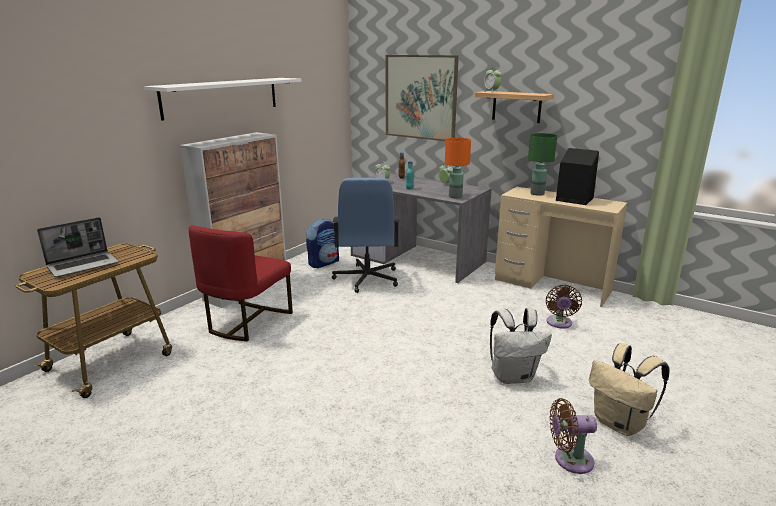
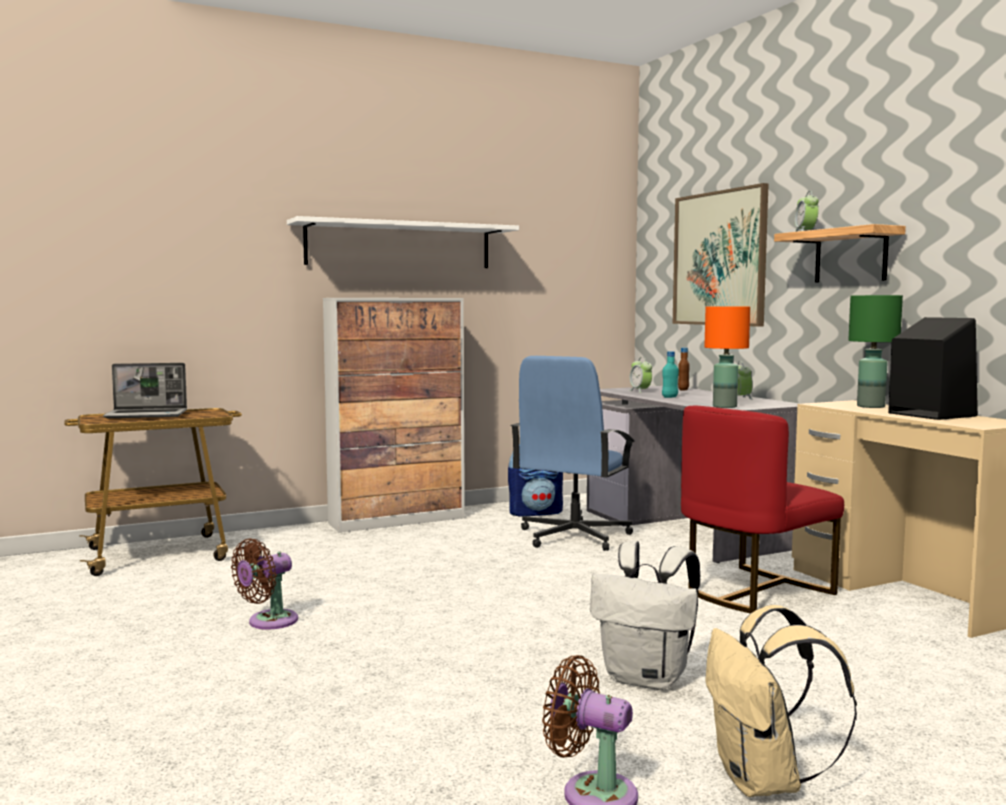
camera: 30 degrees right, 15 degrees down
(247, 321) = (350, 549): red chair -> red chair (753, 591)
(559, 323) = (839, 640): brown fan -> brown fan (268, 622)

